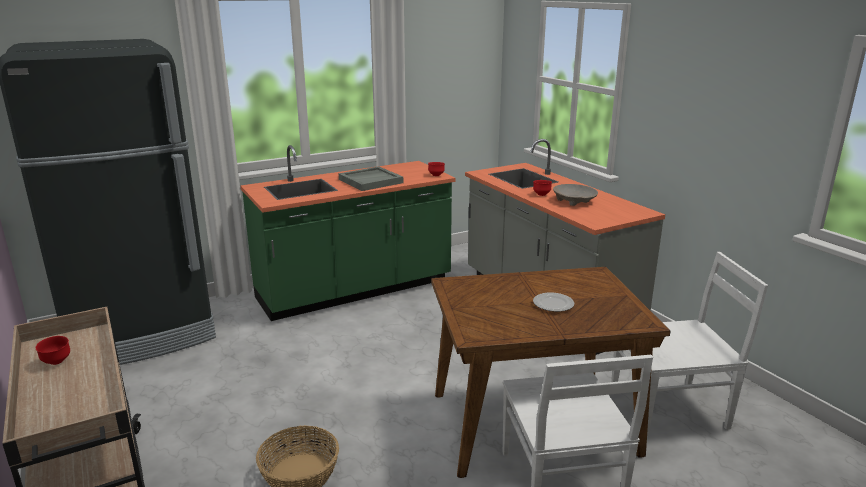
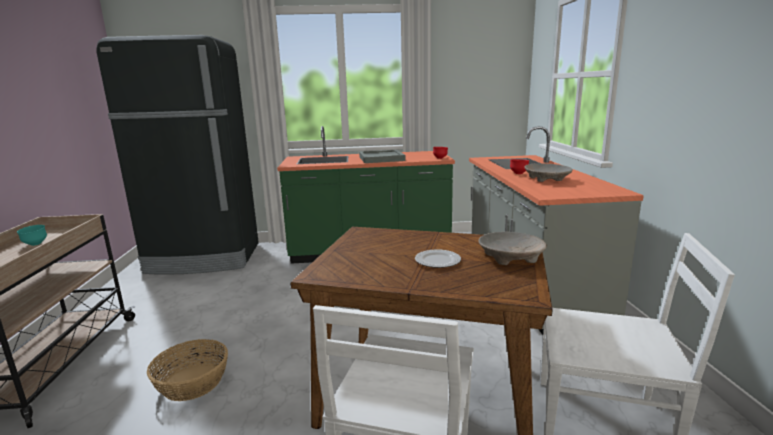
camera: 25 degrees right, 5 degrees down
(56, 362) = (35, 244): red bowl -> turquoise bowl
(603, 290) = (510, 257): none -> beige bowl

